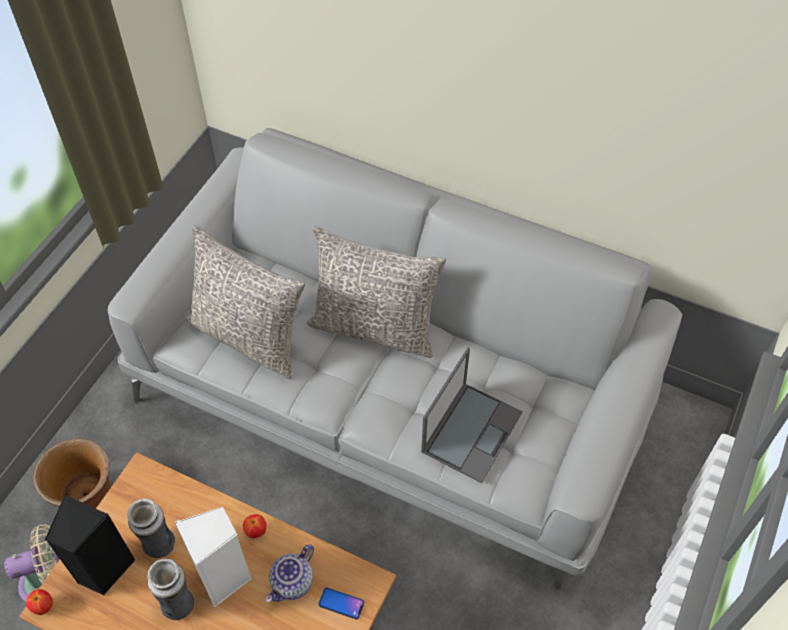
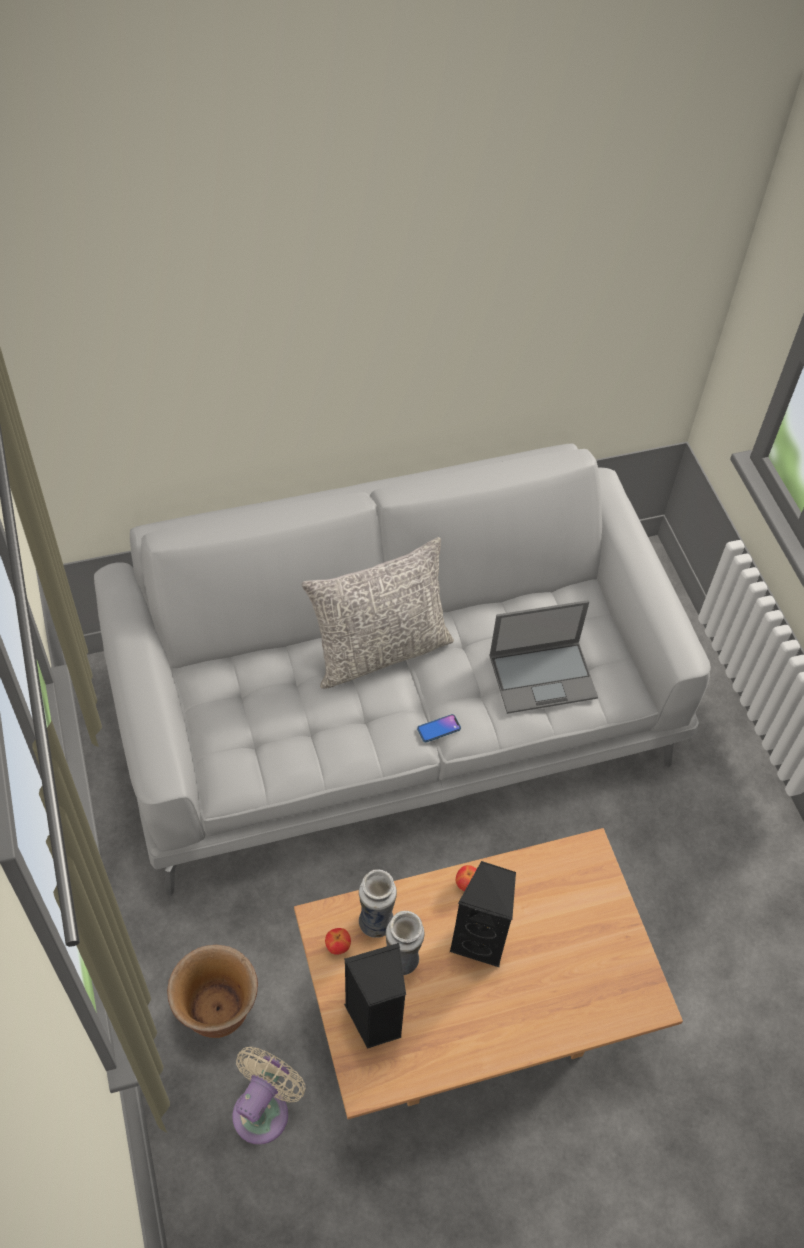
camera: 45 degrees left, 0 degrees up
(43, 606) = (360, 1091): apple -> apple (338, 947)
(179, 604) = (469, 990): vase -> vase (376, 922)
(224, 577) = (480, 939): white speaker -> black speaker
(249, 336) = (280, 736): grey pillow -> none
(293, 583) = (537, 898): teapot -> none
(341, 603) = (588, 882): phone -> phone (438, 728)
(472, 431) = (544, 676): laptop -> laptop turned 90 degrees clockwise

